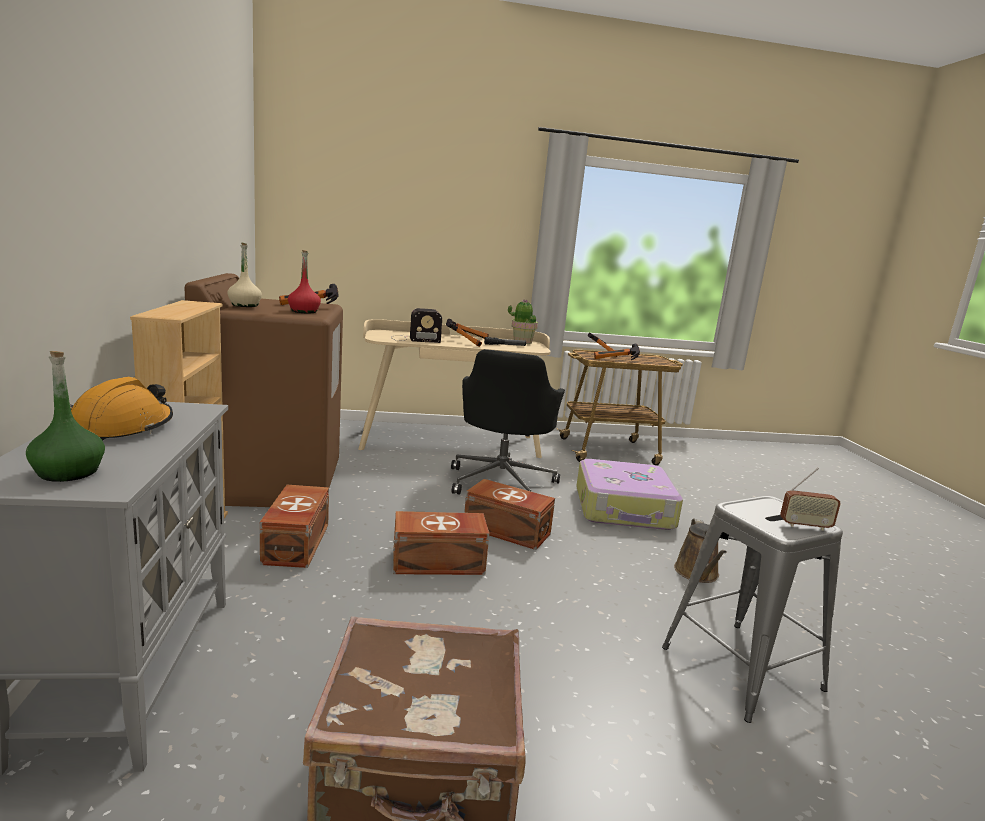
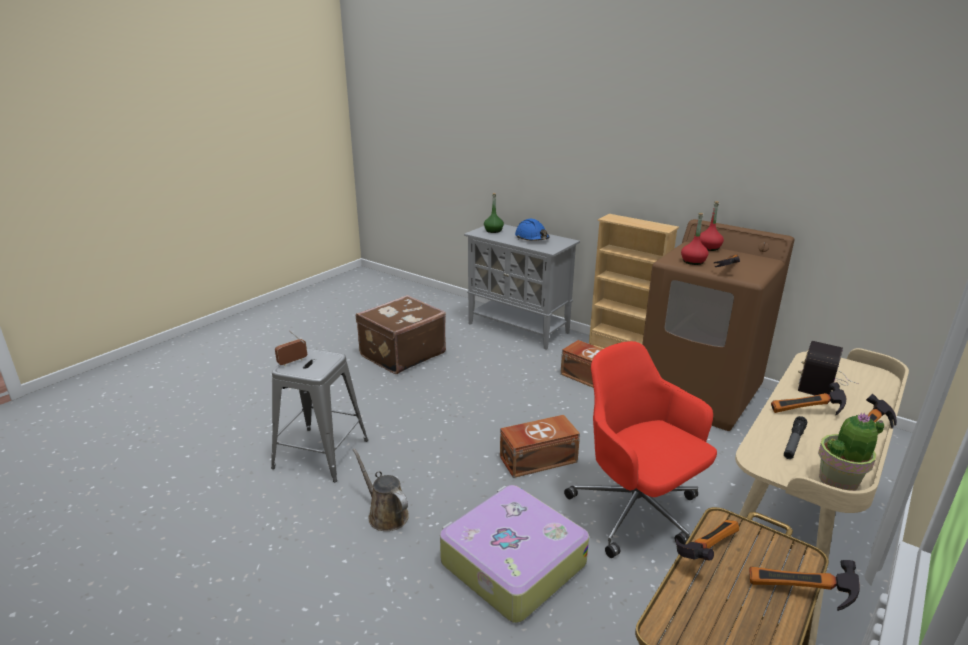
camera: 135 degrees right, 10 degrees up
(122, 428) = (532, 238): orange hard hat -> blue hard hat
(245, 305) = (709, 248): beige bottle -> red bottle
(439, 563) = (523, 412): brown storage box -> none
(502, 482) = (636, 512): black office chair -> red office chair

